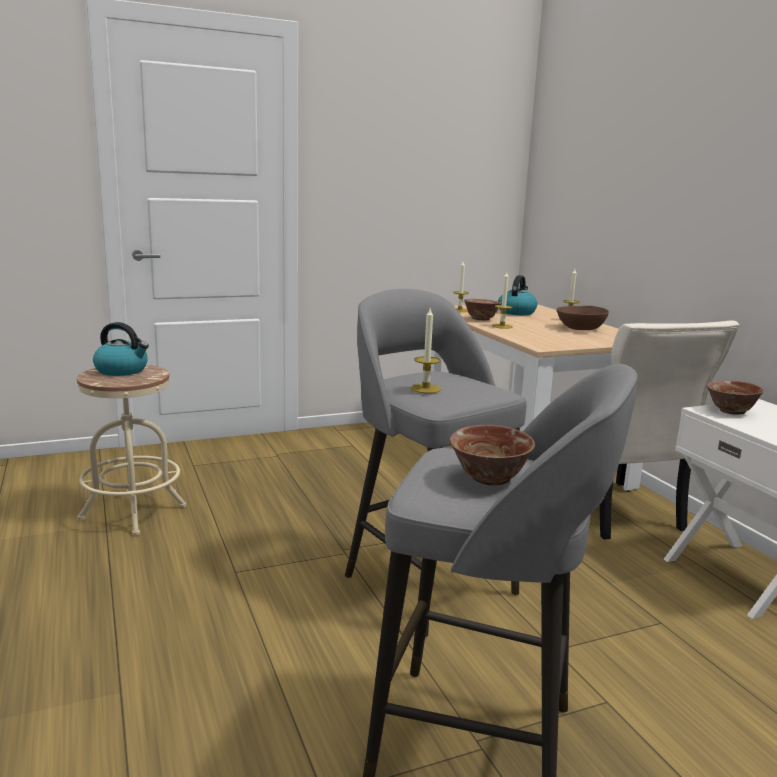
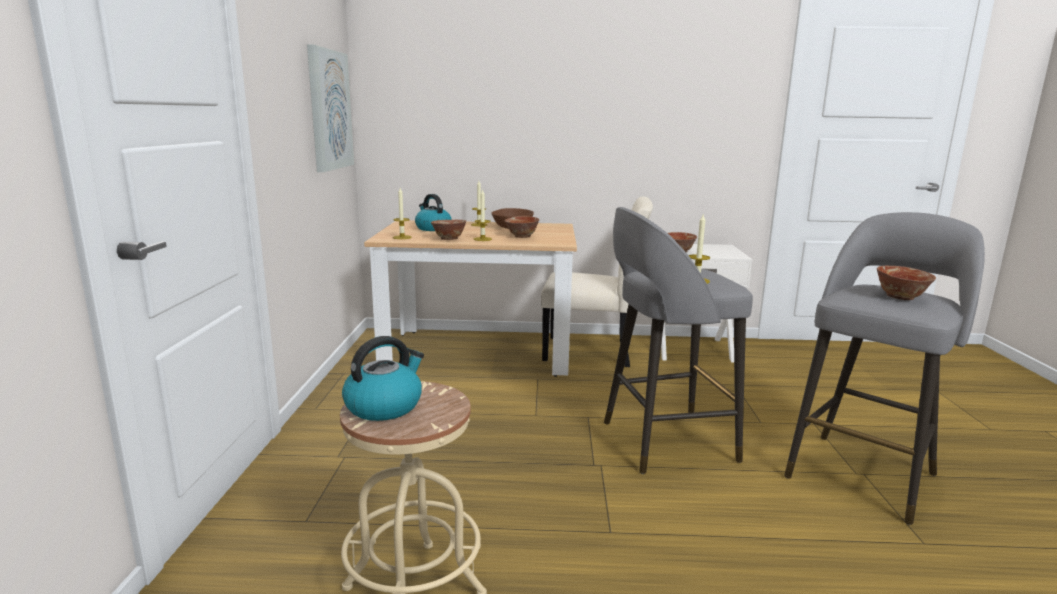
camera: 65 degrees left, 0 degrees up
(459, 184) = (329, 110): none -> picture
(543, 334) = (522, 236): none -> bowl

